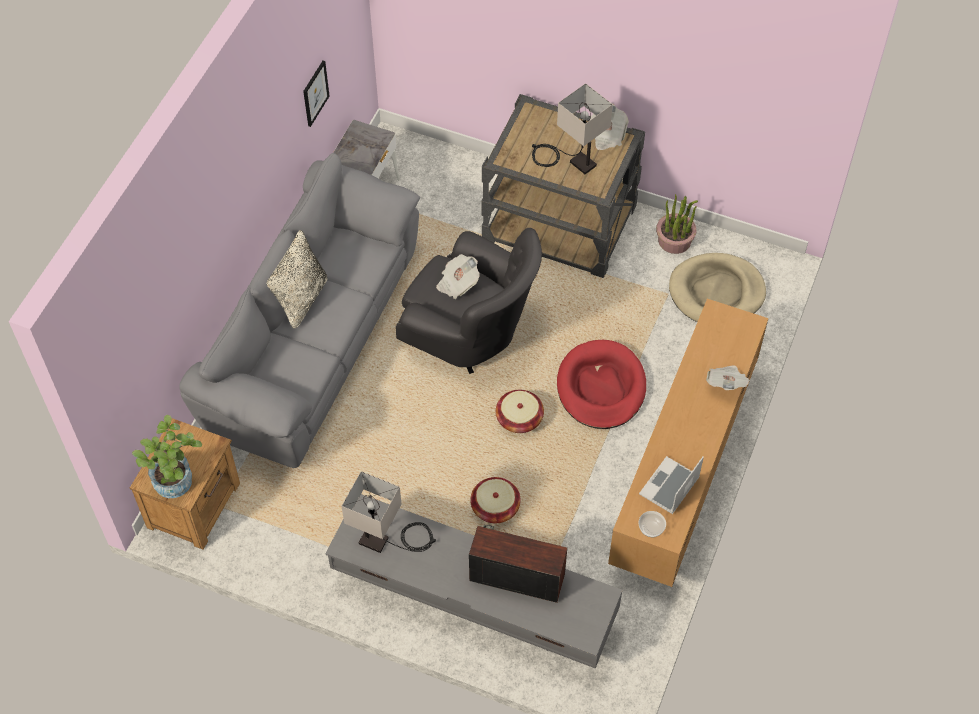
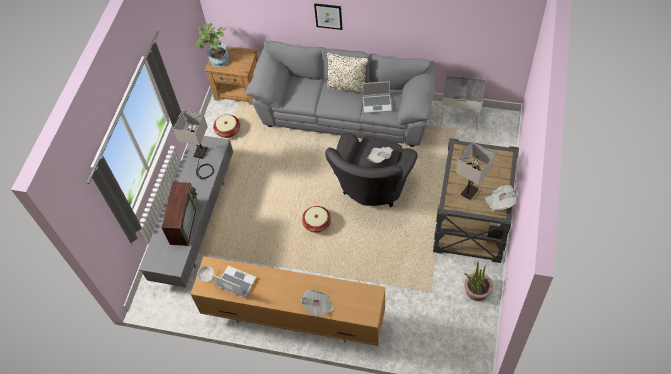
camera: 85 degrees right, 0 degrees up
(315, 93) = (452, 30): picture -> picture (328, 16)
(352, 265) = (377, 104): none -> laptop
(495, 507) = (256, 221): basket -> basket (228, 130)
(601, 387) = (348, 263): red dog bed -> none
(716, 292) = (440, 322): beige dog bed -> none

